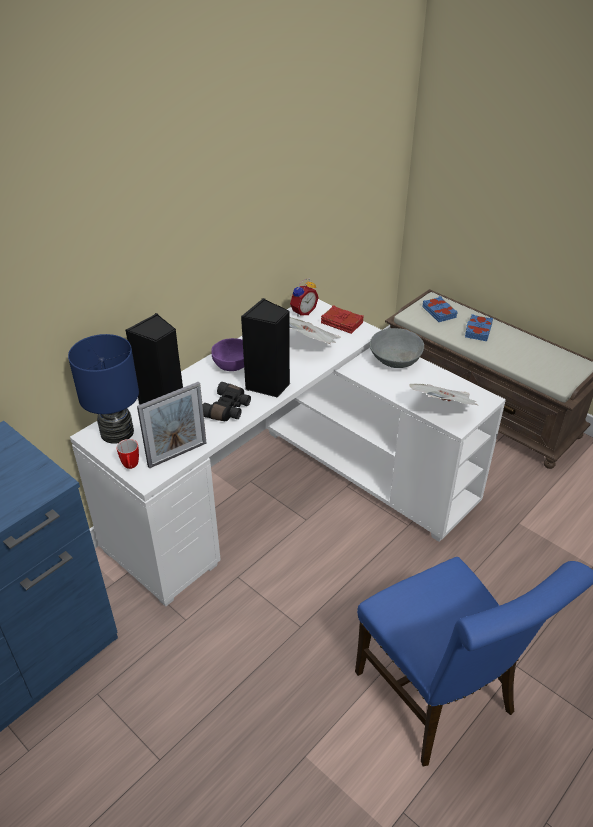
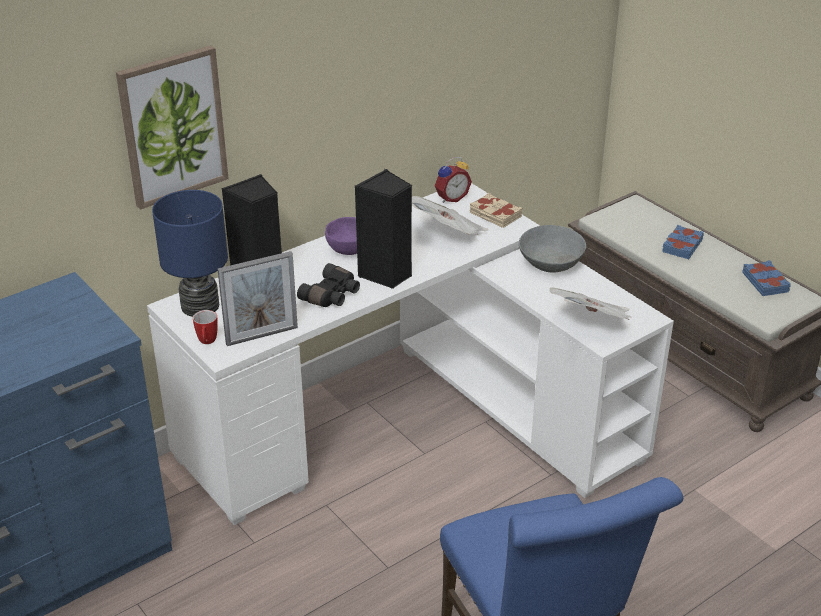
camera: 10 degrees right, 5 degrees down
(77, 280) = (173, 126): none -> picture
(341, 323) = (495, 215): red book -> beige book
(439, 312) = (639, 219): blue book -> blue book (765, 282)

